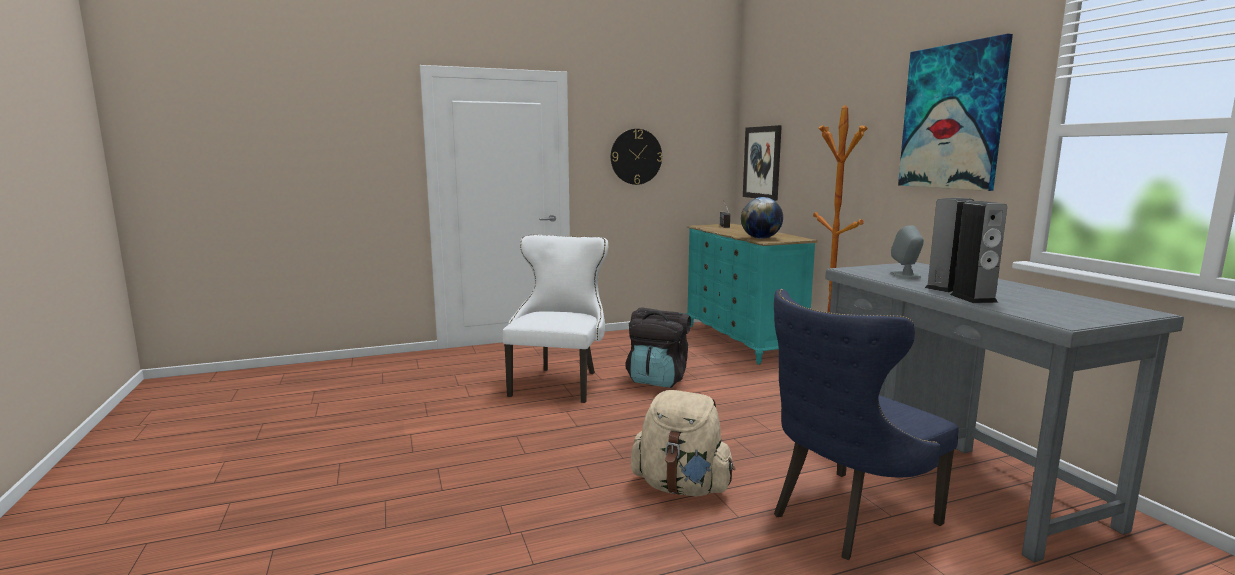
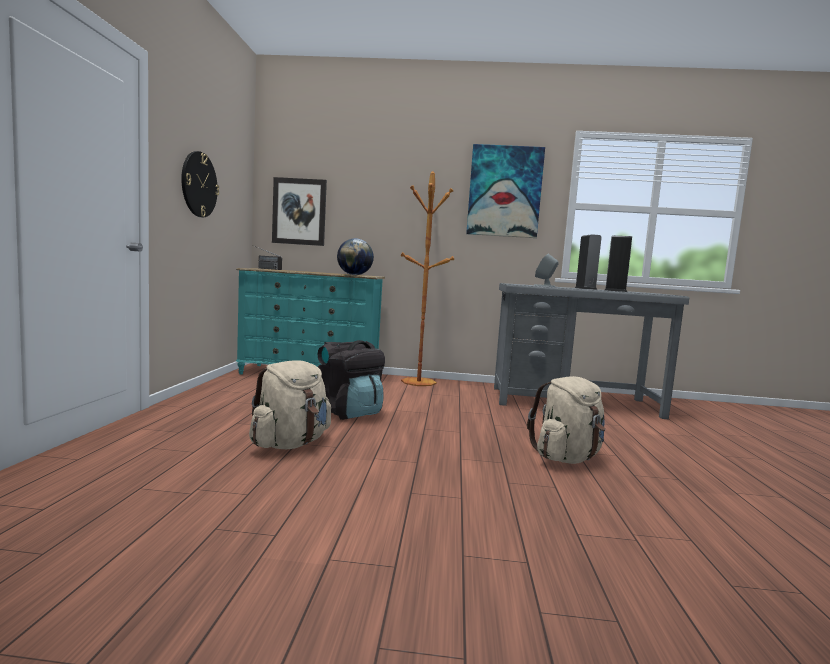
camera: 65 degrees left, 5 degrees down
(559, 383) = (290, 444): white chair -> beige backpack
(846, 517) = (620, 433): blue chair -> none

